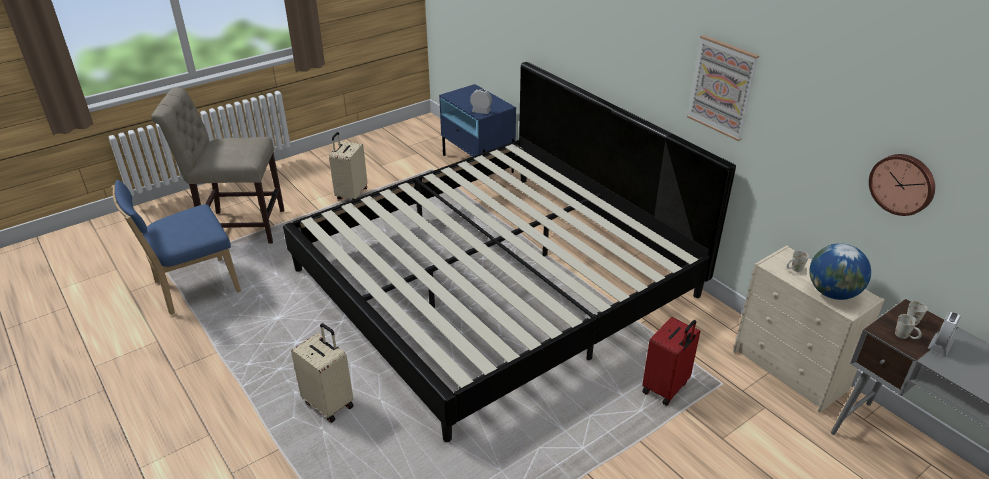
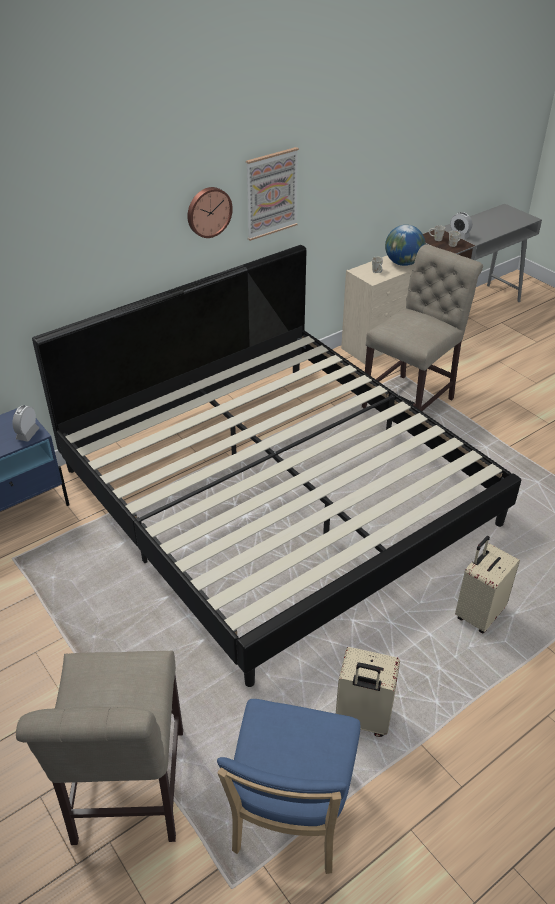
camera: 90 degrees left, 5 degrees up
(192, 287) = (290, 818): blue chair -> blue chair turned 45 degrees clockwise
(351, 194) = (60, 648): beige suitcase -> beige suitcase (362, 719)
(666, 388) = (412, 401): red suitcase -> beige chair
(903, 183) = (398, 168): wall clock -> wall clock (208, 211)

